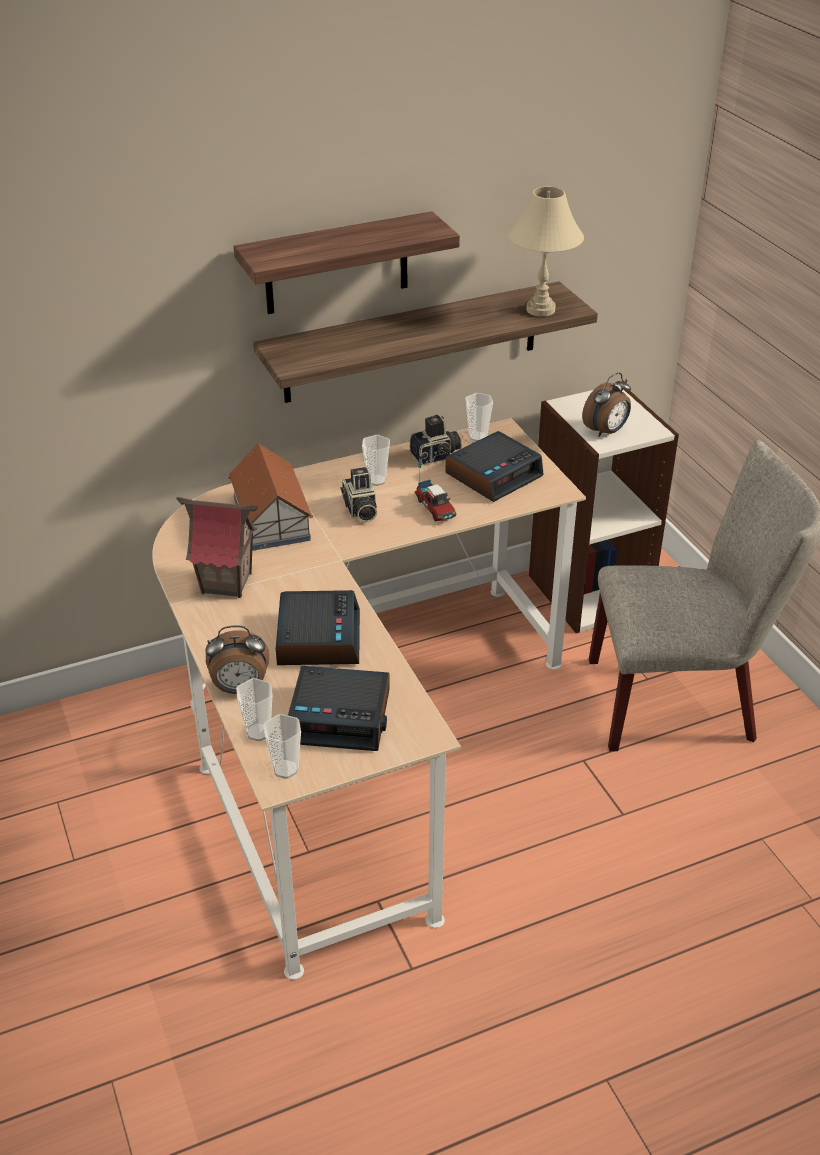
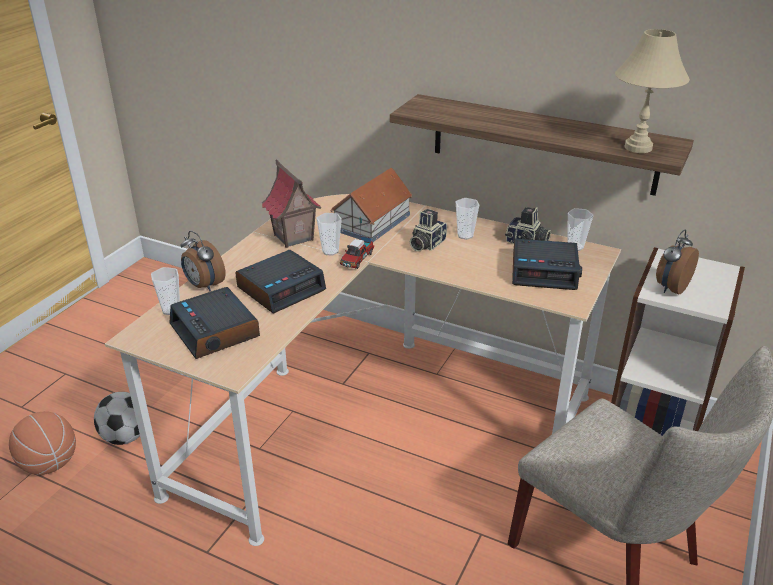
camera: 50 degrees right, 5 degrees down
(117, 1056) = (49, 464): none -> basketball
(155, 960) = (126, 437): none -> football
(285, 769) = (147, 334): cup -> cup (330, 251)
(336, 264) = (487, 52): shelf -> none
(435, 509) = (470, 268): toy truck -> toy truck (357, 259)
(606, 431) = (670, 288): alarm clock -> alarm clock turned 120 degrees clockwise

